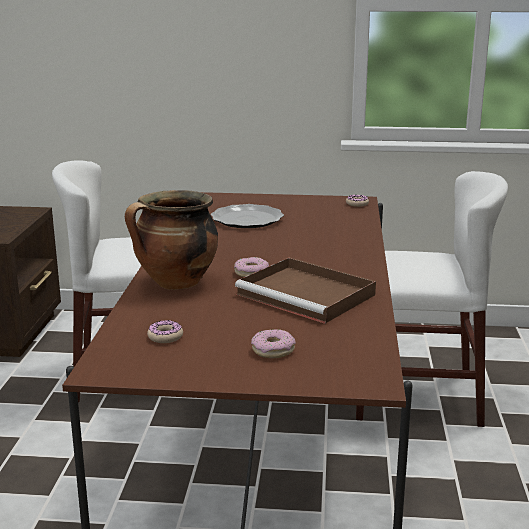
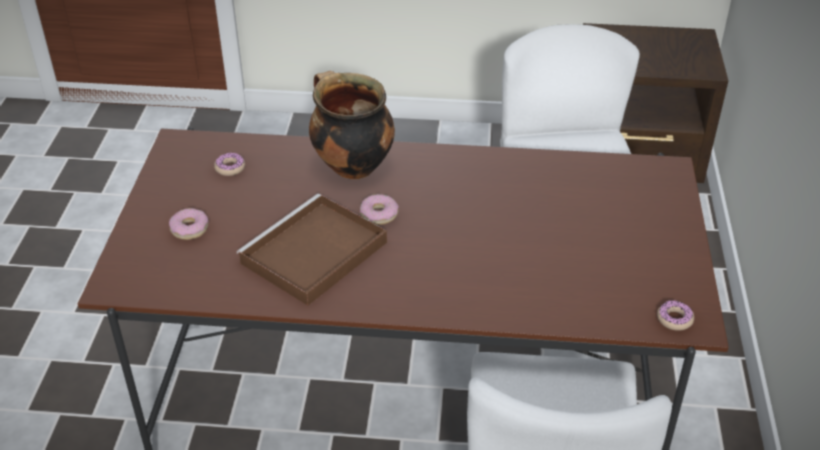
camera: 90 degrees right, 20 degrees up
(247, 219) = (573, 209): plate -> none

